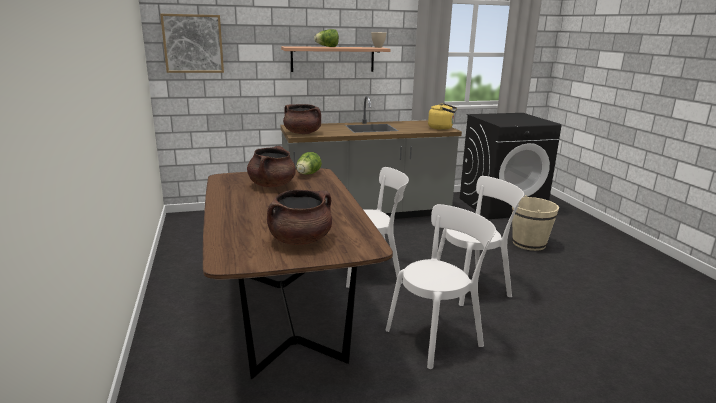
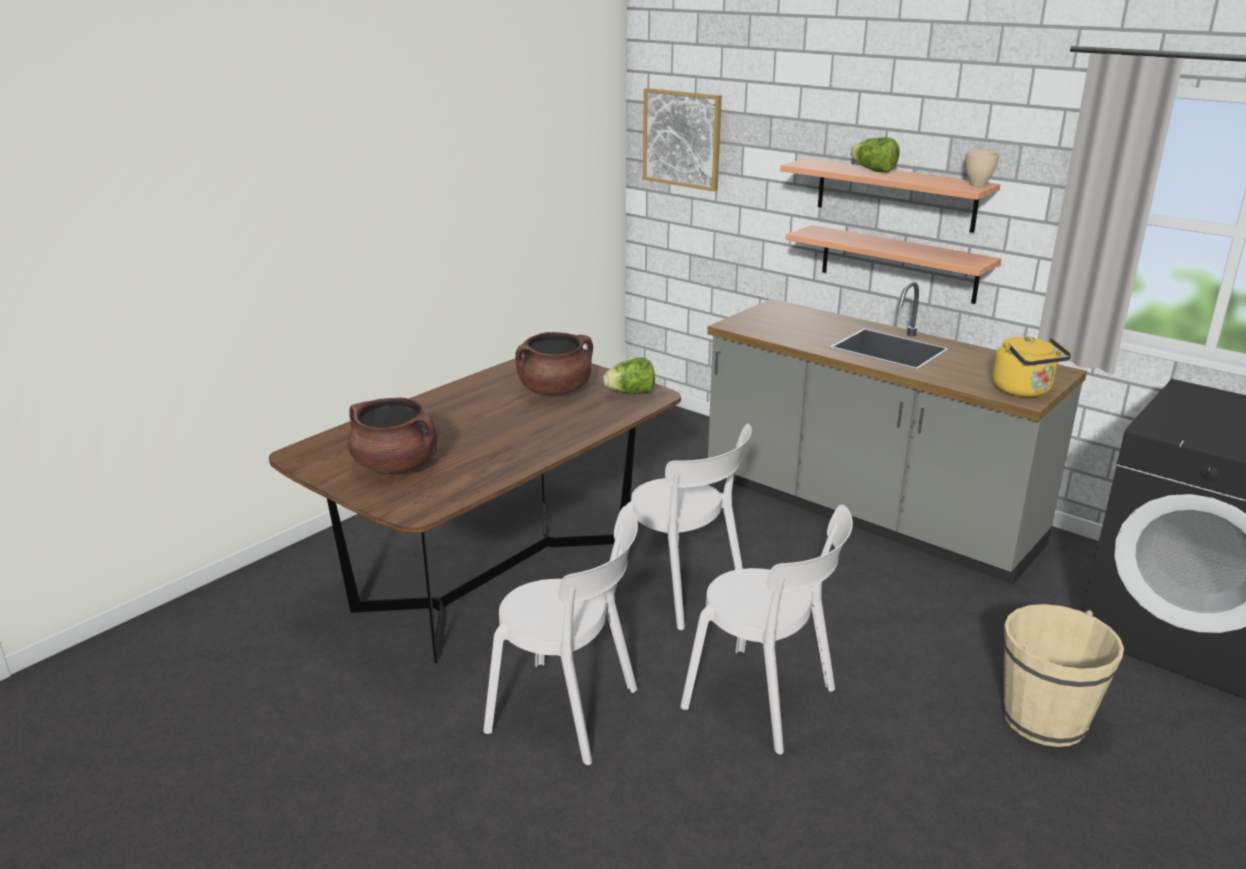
camera: 55 degrees right, 5 degrees up
(302, 133) = (751, 324): brown cooking pot -> none
(338, 93) = (898, 264): none -> shelf

